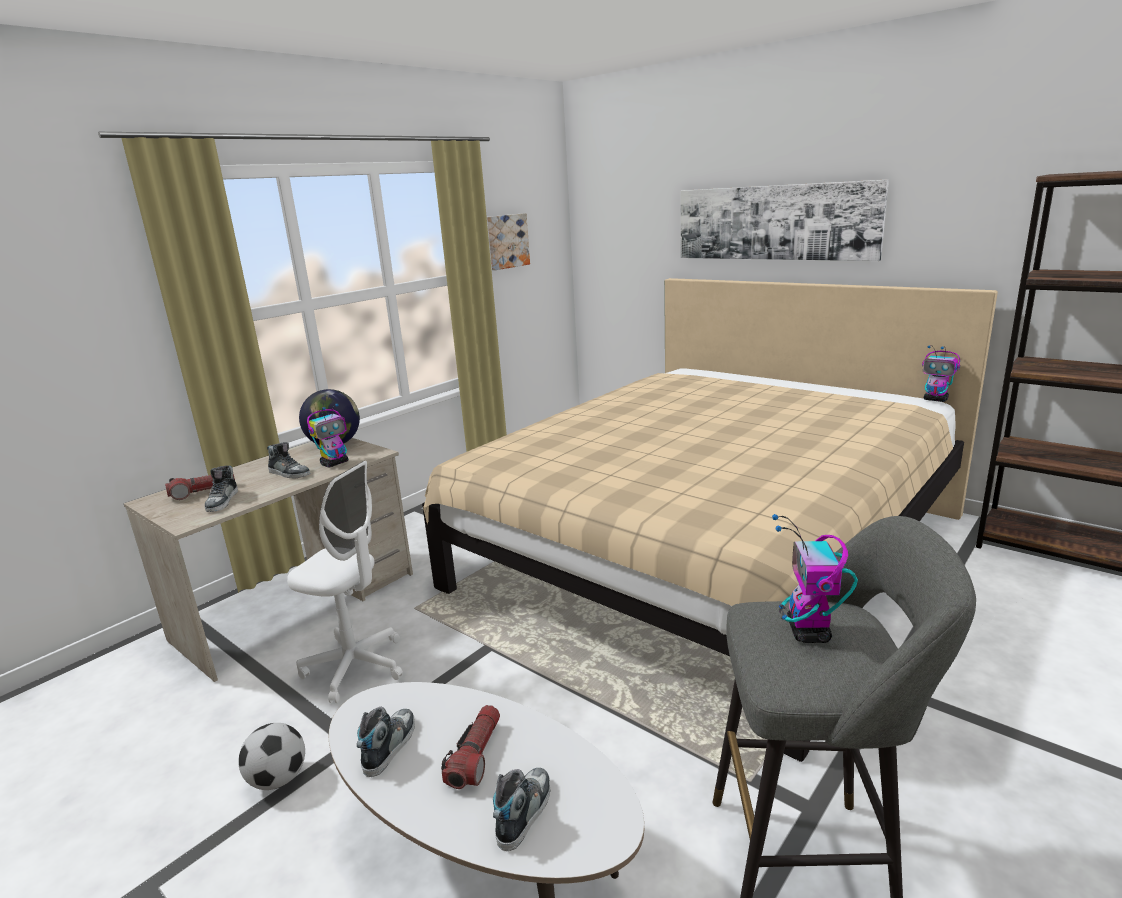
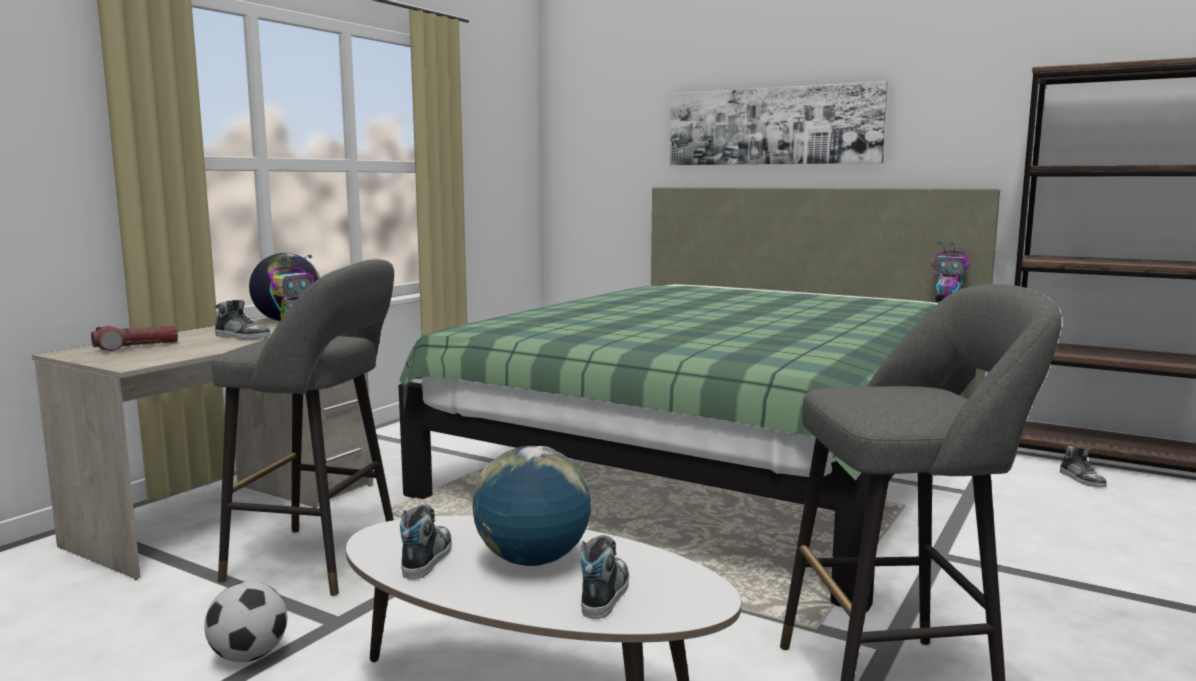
camera: 10 degrees left, 10 degrees down
(223, 501) = (168, 352): shoe -> shoe (1082, 479)
(355, 667) = (322, 561): white office chair -> grey stool
(475, 756) = (532, 561): flashlight -> globe
(507, 241) = (477, 136): picture -> none
(708, 551) = (719, 461): beige bed -> green bed
(808, 632) = (894, 394): toy robot -> none

